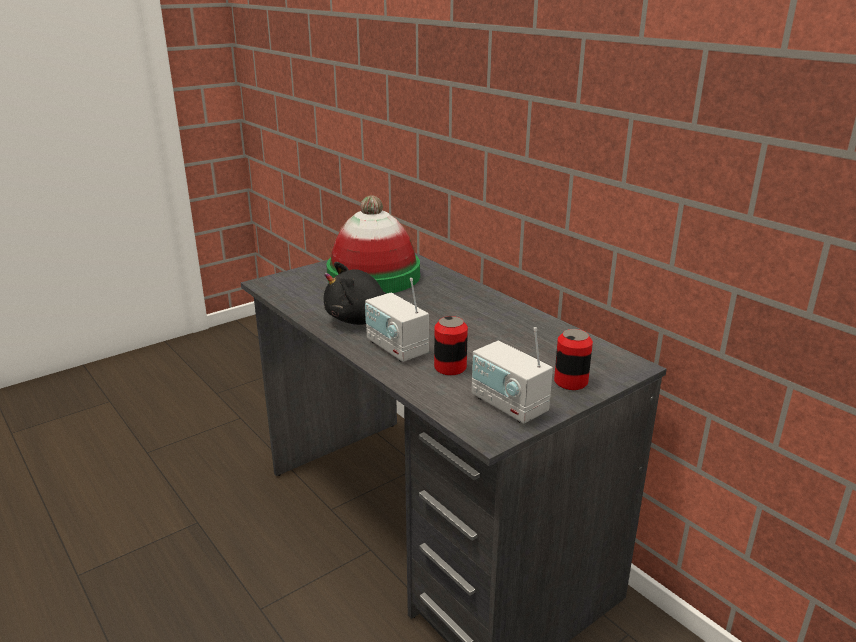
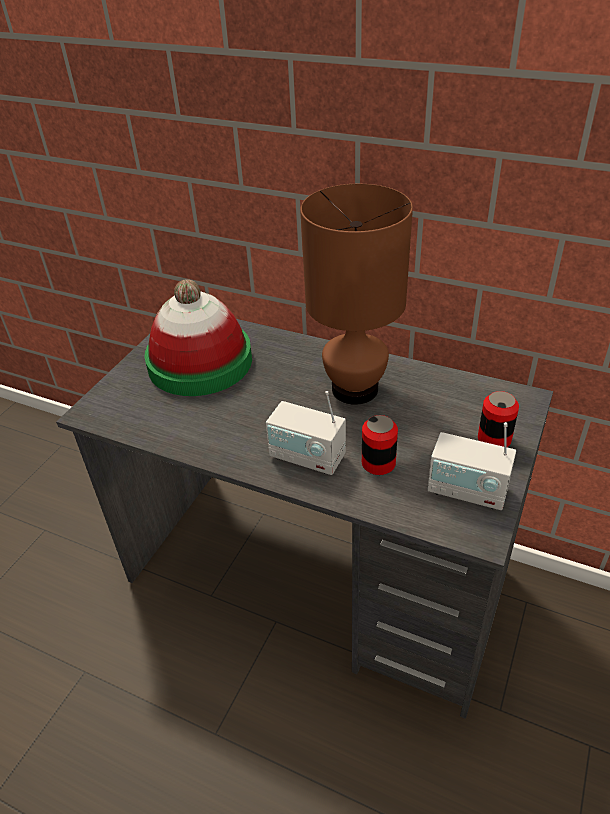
camera: 25 degrees left, 15 degrees up
(361, 319) = (239, 430): black plush toy -> none
(480, 321) = (355, 389): none -> brown table lamp

